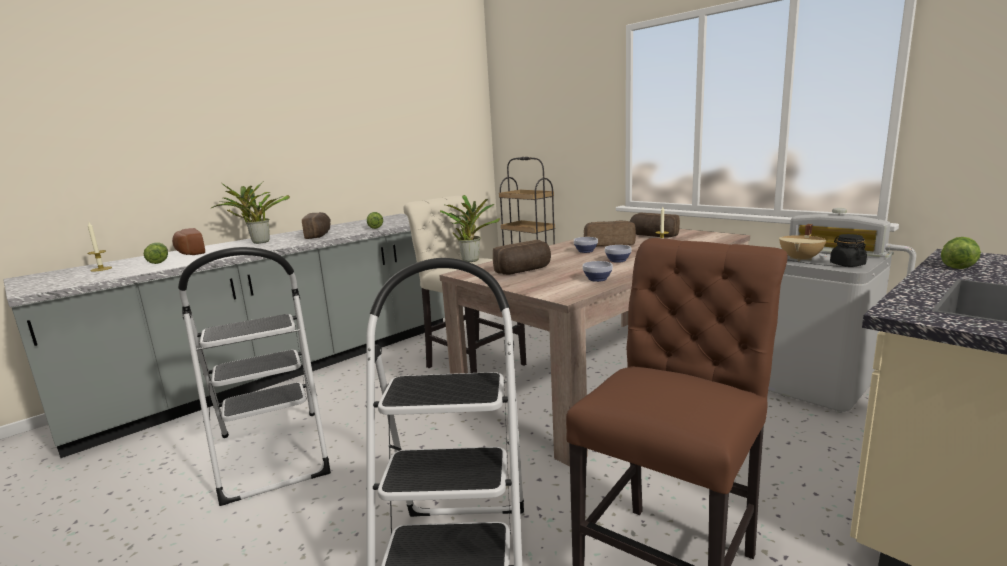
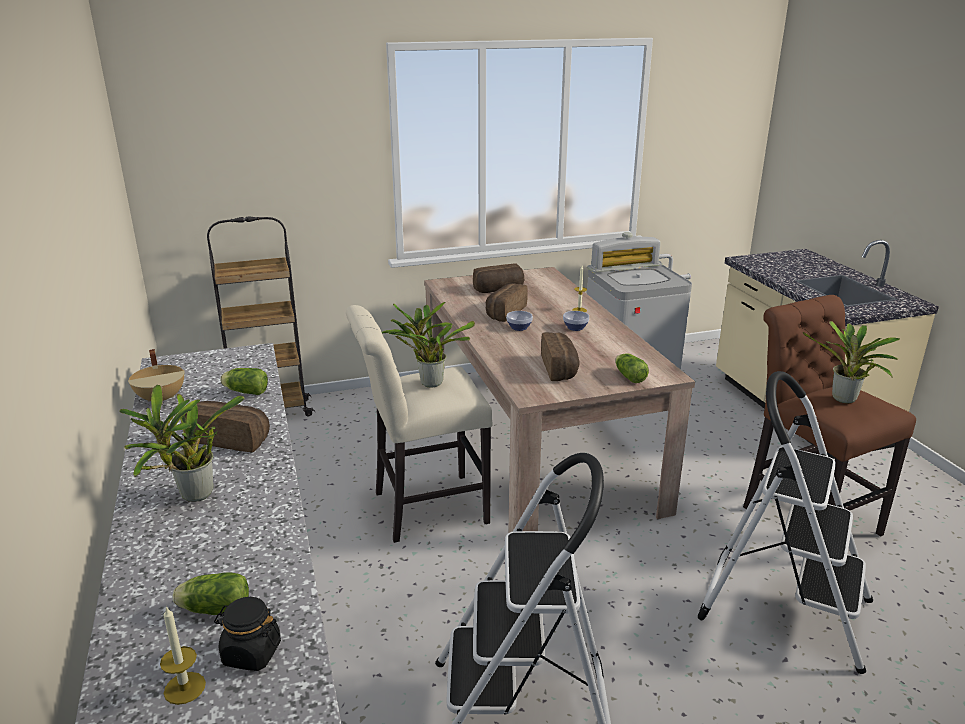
camera: 65 degrees left, 10 degrees up
(189, 252) = (169, 575): bread -> none
(597, 279) = (630, 351): bowl -> none
(661, 385) = (844, 401): none -> potted plant
(801, 259) = (635, 281): beige cooking pot -> beige cooking pot (162, 398)
(847, 264) = (665, 278): black jar -> black jar (251, 653)
(958, 264) = (767, 268): lettuce -> lettuce (629, 376)

